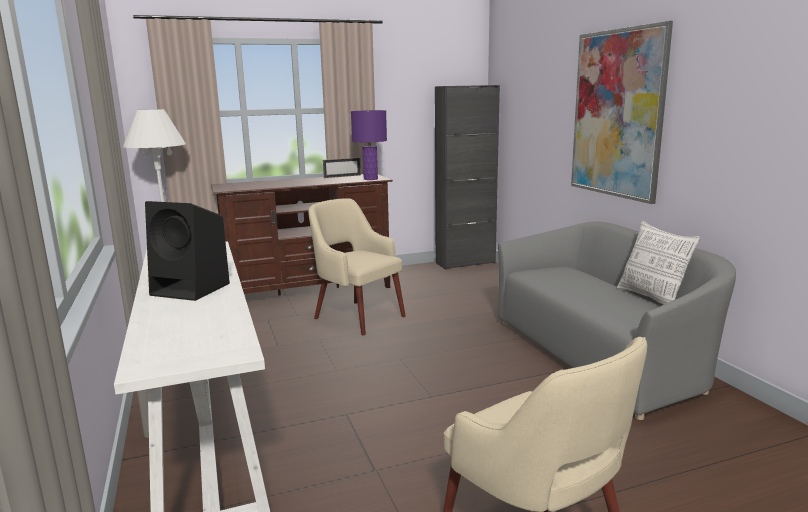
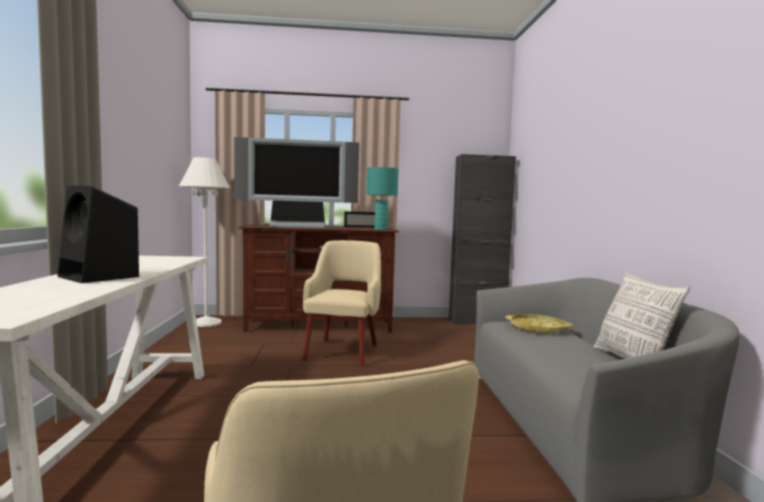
camera: 15 degrees right, 10 degrees down
(276, 183) = (298, 226): none -> television
(358, 317) = (342, 351): beige armchair -> beige armchair turned 45 degrees clockwise
(370, 179) = (381, 229): purple table lamp -> turquoise table lamp
(561, 274) = (537, 328): none -> yellow tray
(617, 114) = (611, 164): picture -> none

